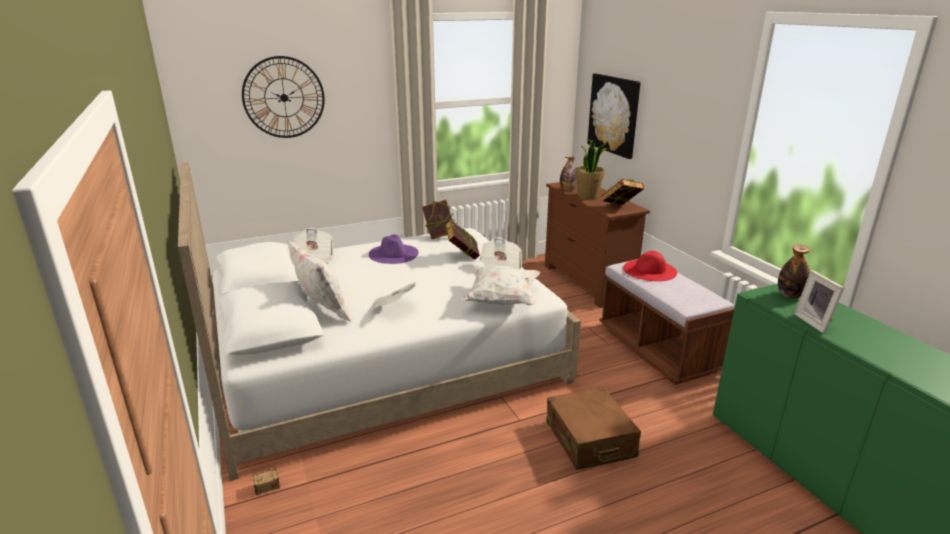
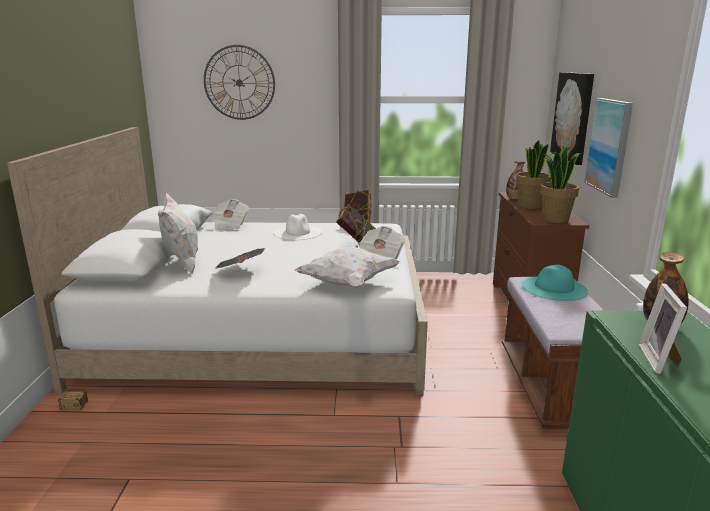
camera: 25 degrees right, 5 degrees down
(393, 253) = (298, 232): purple hat -> white hat
(589, 439) = (389, 455): brown suitcase -> none
(620, 208) = (555, 219): book -> potted plant
(649, 270) = (554, 288): red hat -> turquoise hat
(667, 145) = (609, 146): none -> picture

